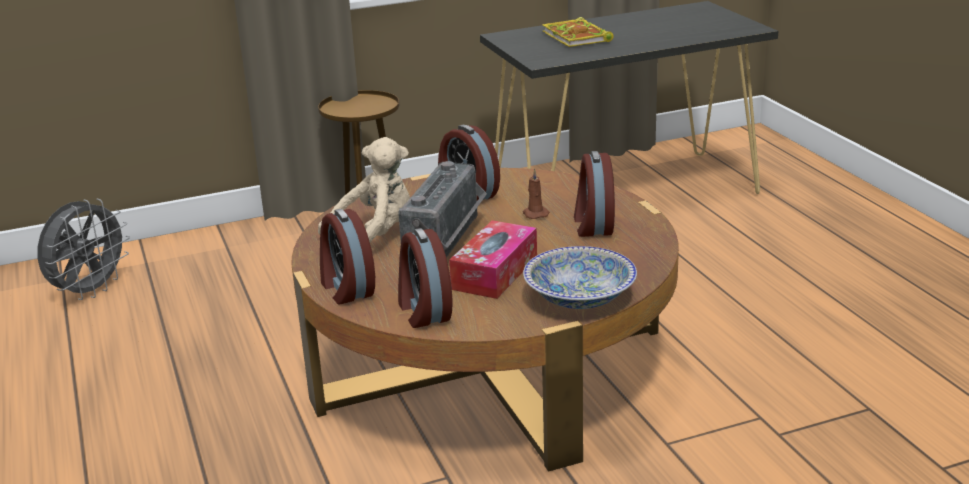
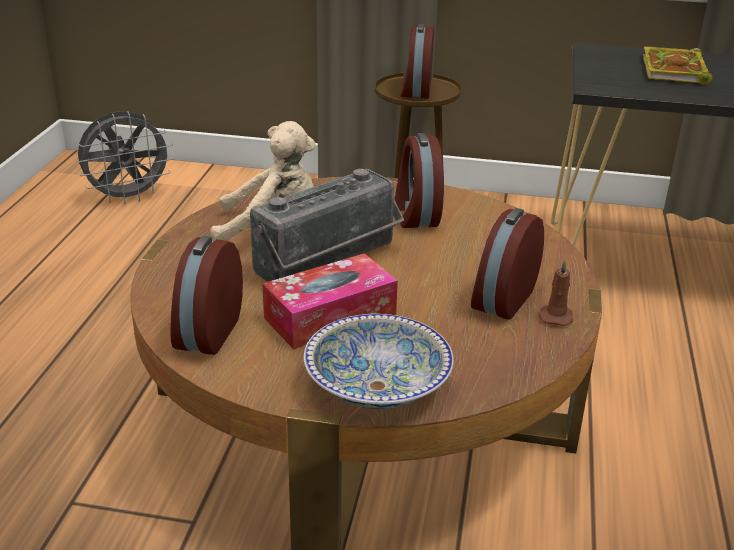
camera: 30 degrees right, 5 degrees up
(346, 289) = (174, 276): alarm clock -> alarm clock (415, 90)
(535, 214) = (456, 261): brown candle -> brown candle (556, 316)

